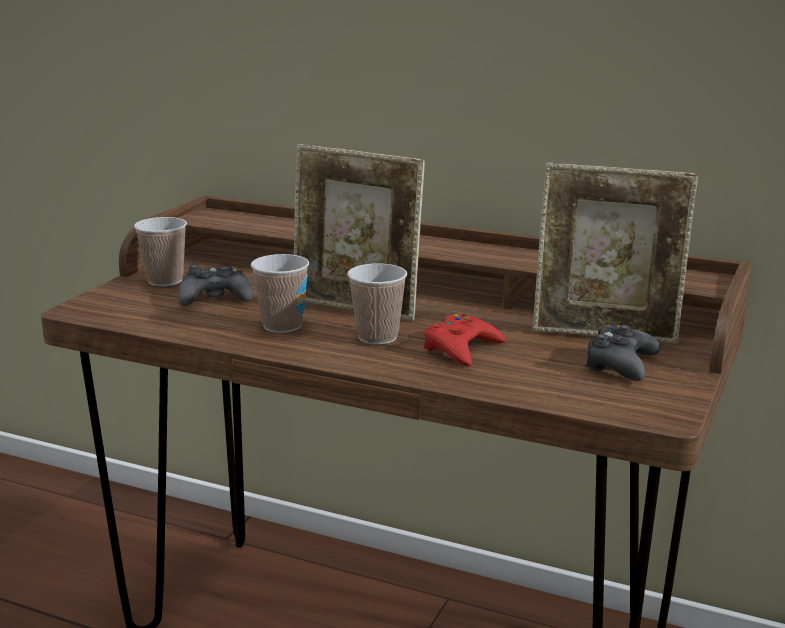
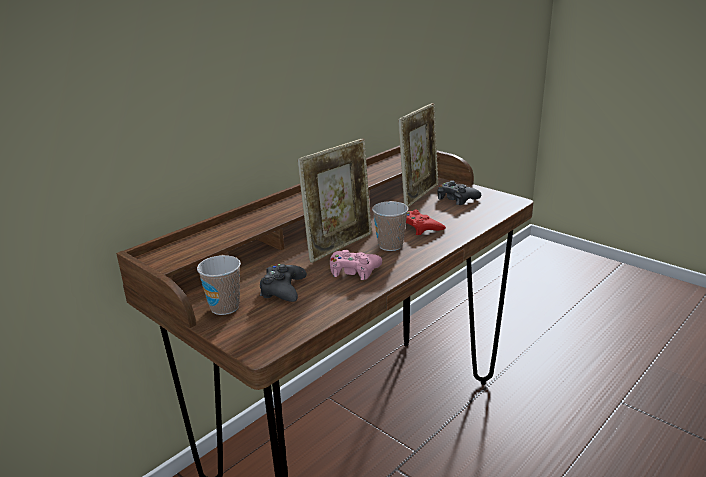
camera: 70 degrees left, 5 degrees up
(282, 326) = (353, 271): cup -> pink game controller

